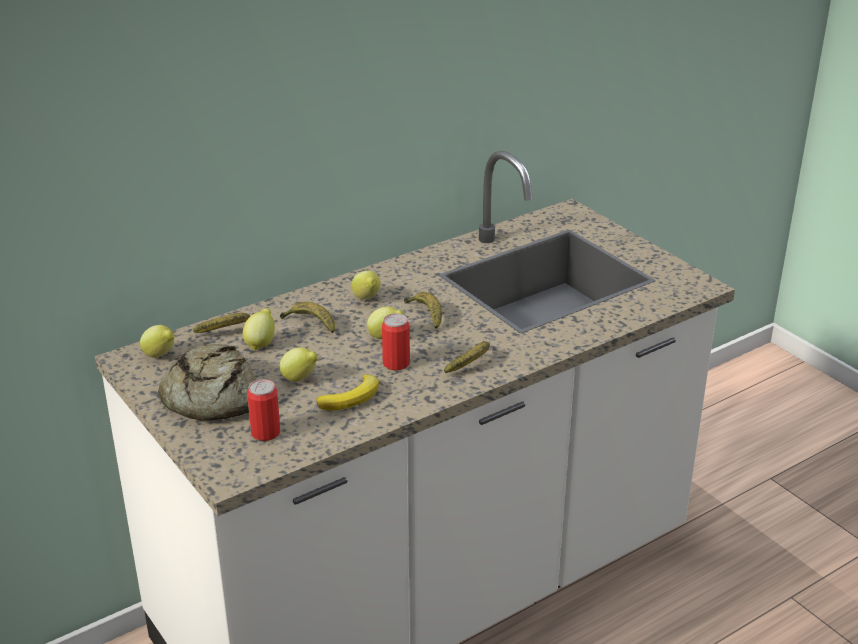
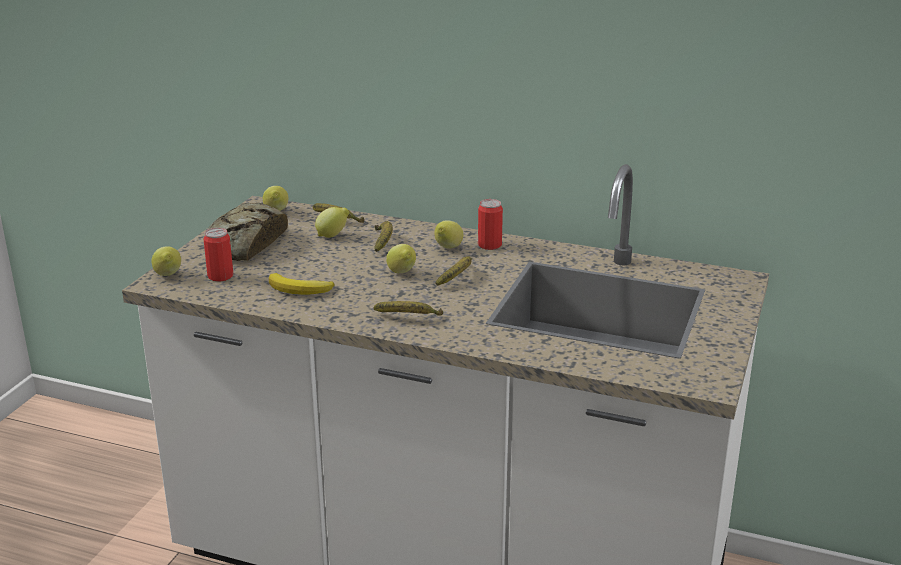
camera: 55 degrees right, 5 degrees down
(300, 379) = (303, 264): lemon -> lemon (168, 276)
(396, 363) = (368, 289): can -> can (489, 245)

